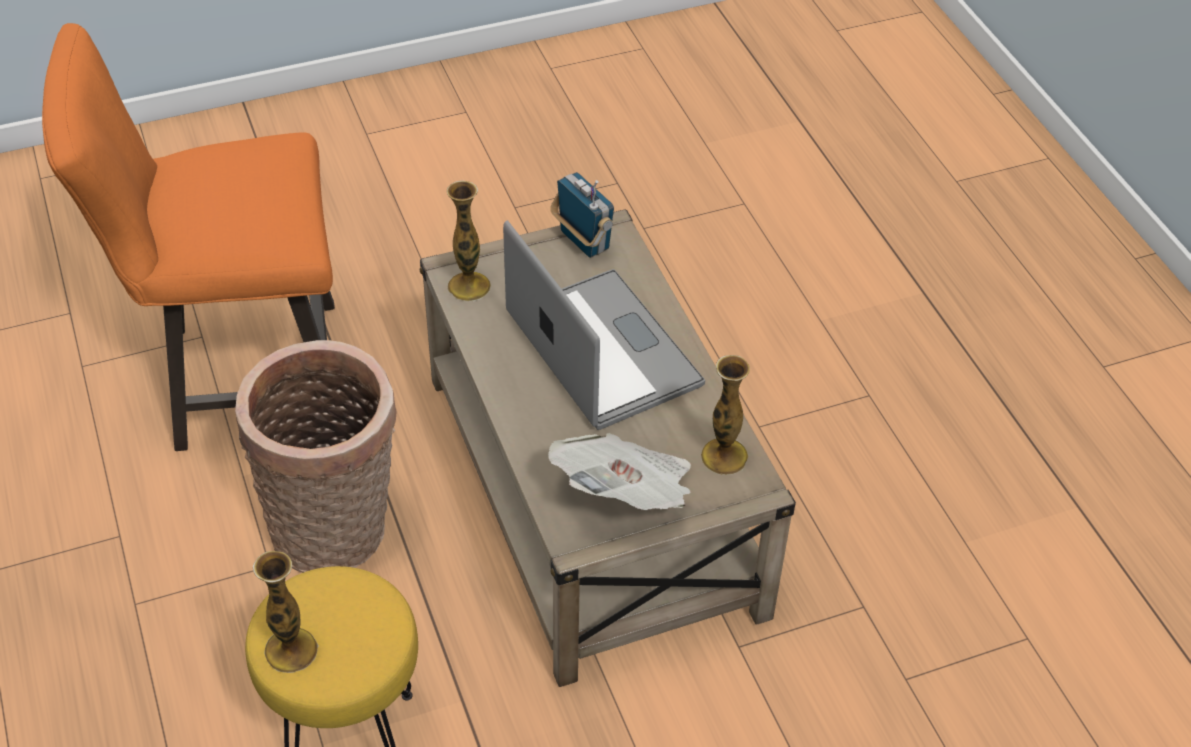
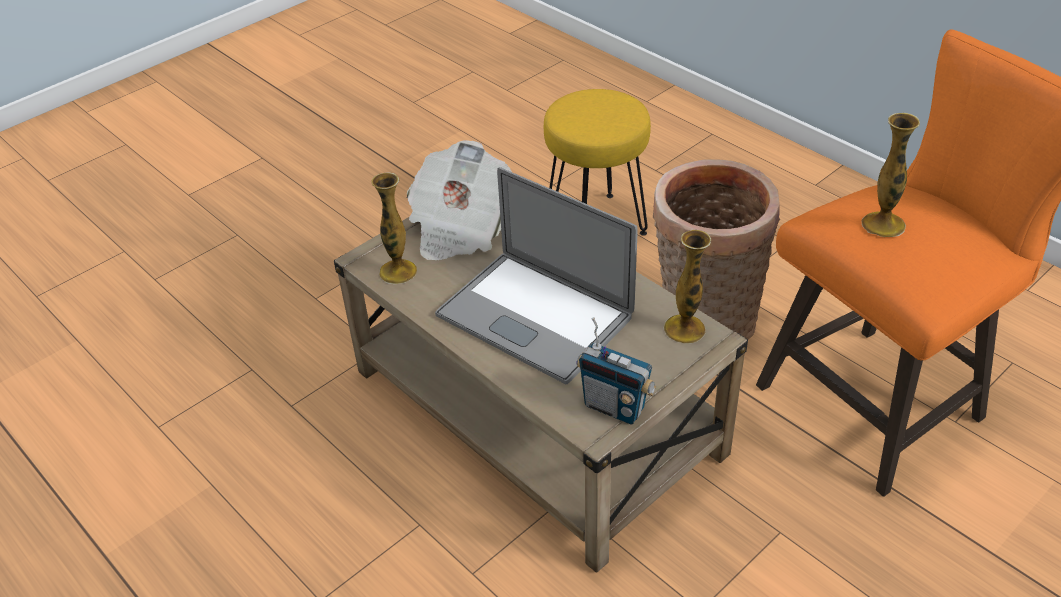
camera: 160 degrees right, 5 degrees down
(291, 650) = (610, 100): vase -> vase (883, 224)

